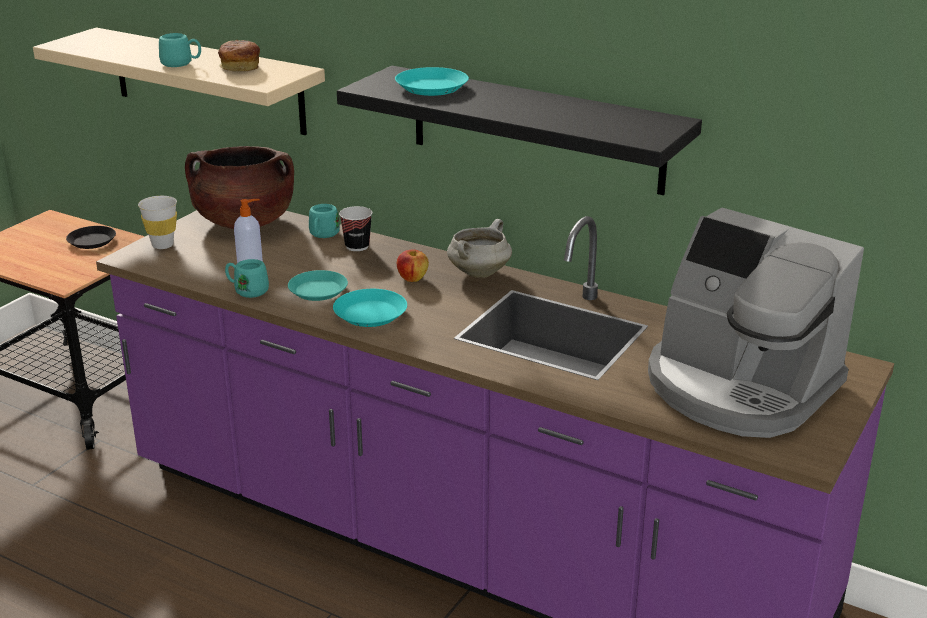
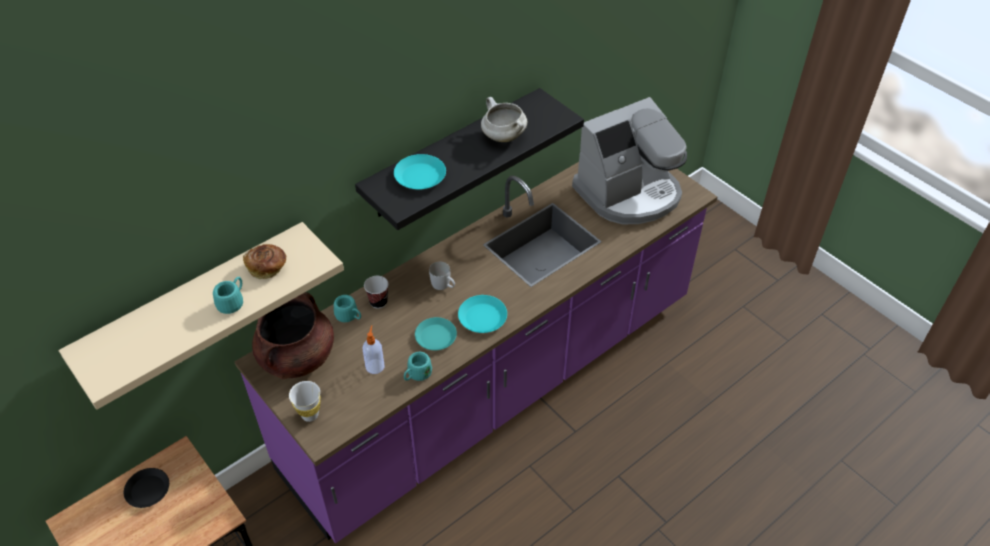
camera: 70 degrees left, 20 degrees up
(412, 278) = (443, 285): apple -> white mug
(479, 272) = (451, 252): white cooking pot -> white cooking pot (503, 136)

